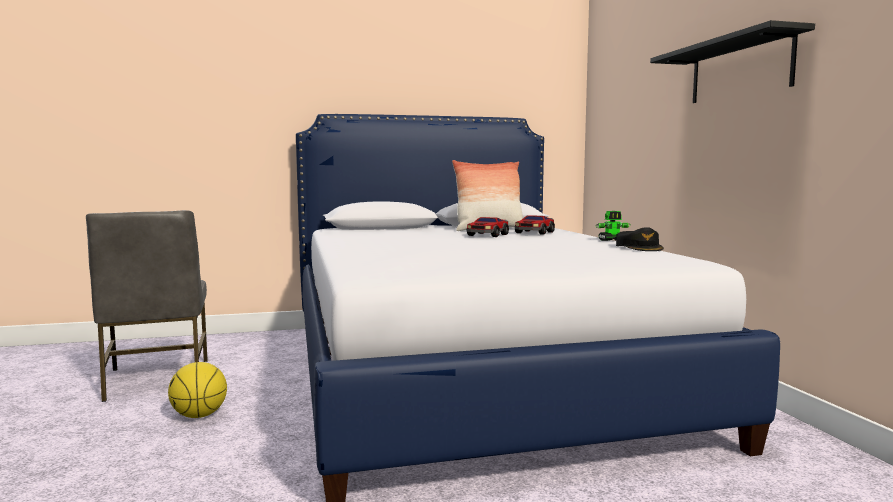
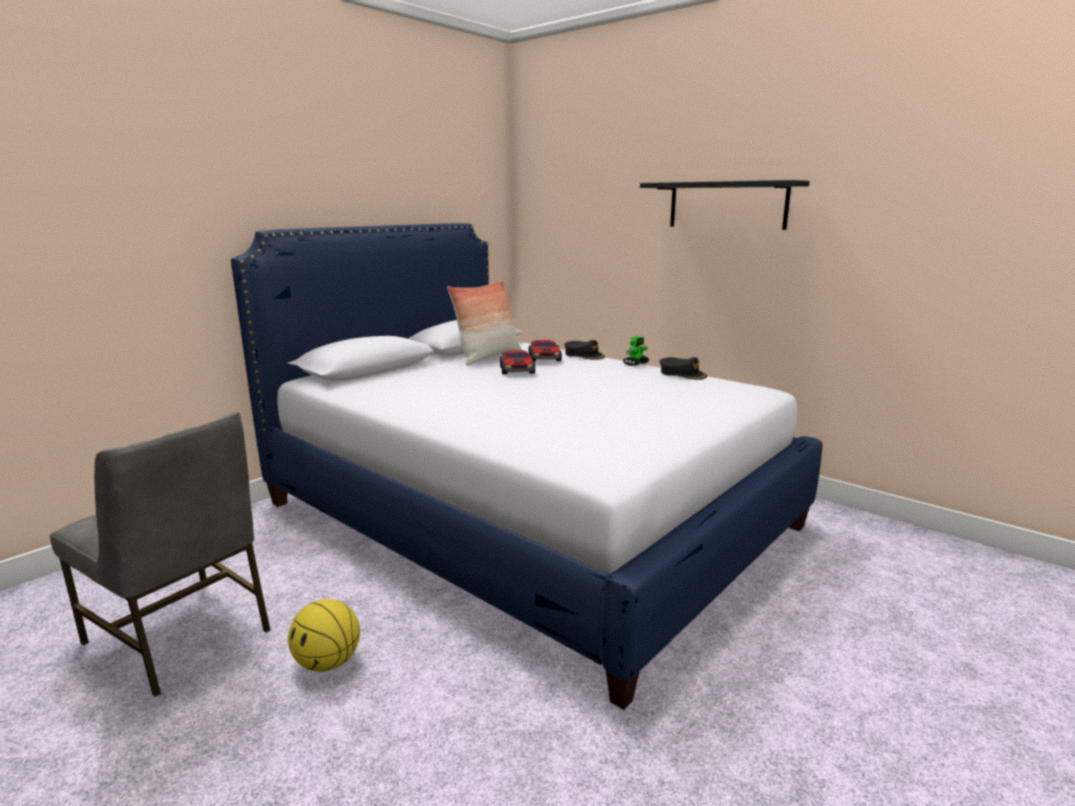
camera: 35 degrees left, 10 degrees up
(578, 234) = (584, 355): none -> black cap

